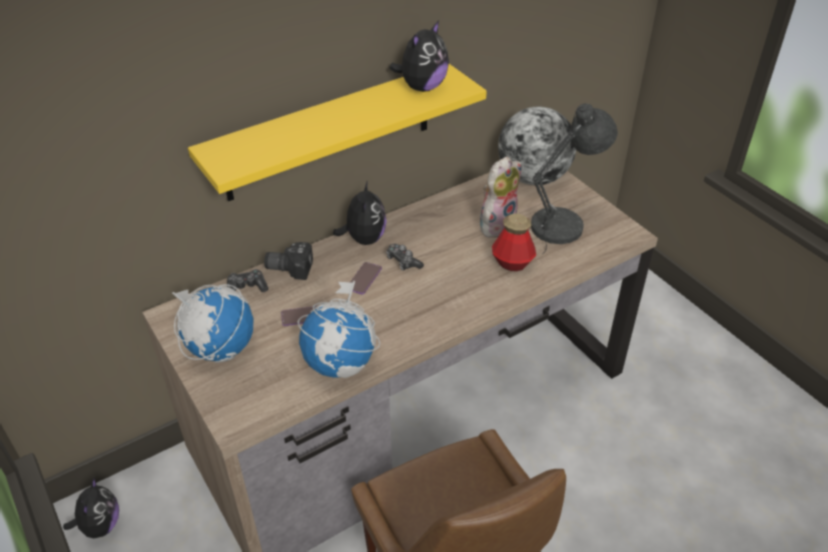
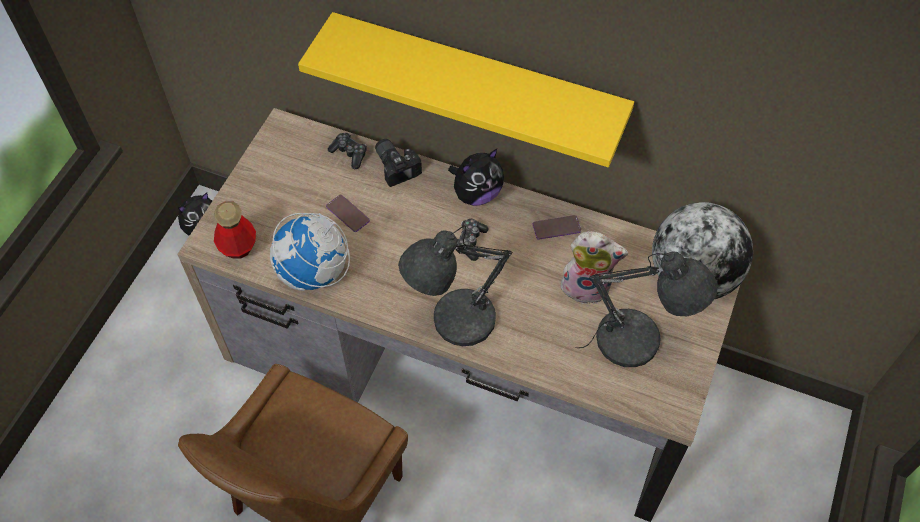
camera: 55 degrees right, 15 degrees up
(220, 349) = (272, 183): globe -> none
(364, 278) = (425, 226): phone -> phone (556, 228)
(422, 87) = (566, 108): plush toy -> none
(466, 302) = (456, 321): none -> grey table lamp
(512, 263) = (540, 329): bottle -> bottle (238, 246)

